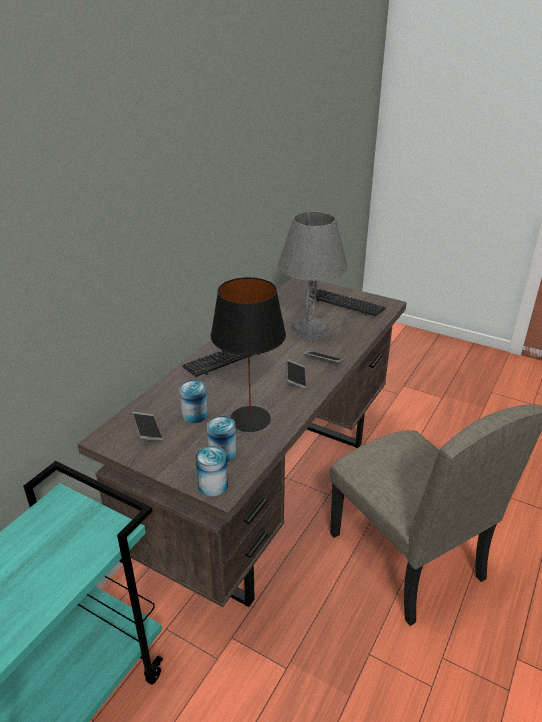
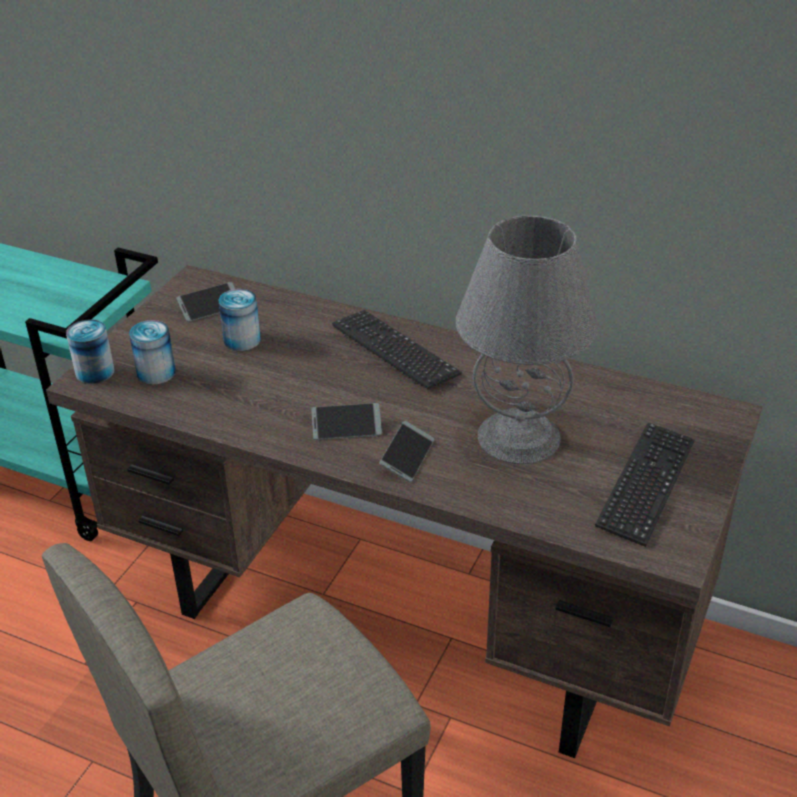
camera: 85 degrees right, 5 degrees up
(249, 419) = (231, 388): black table lamp -> none

